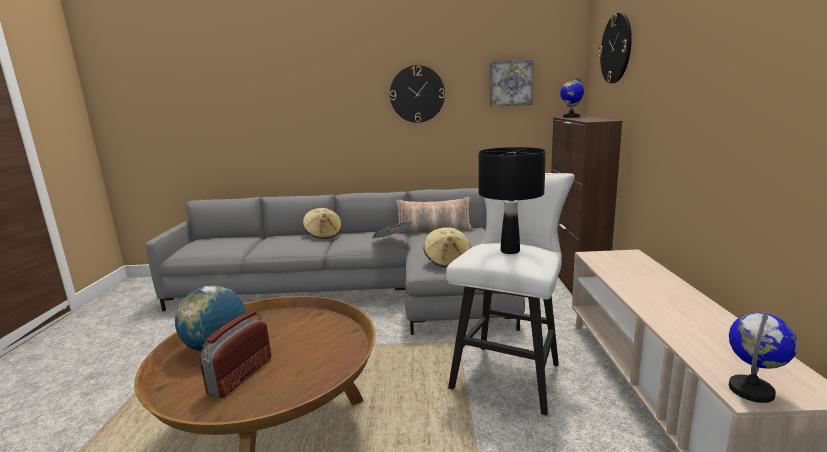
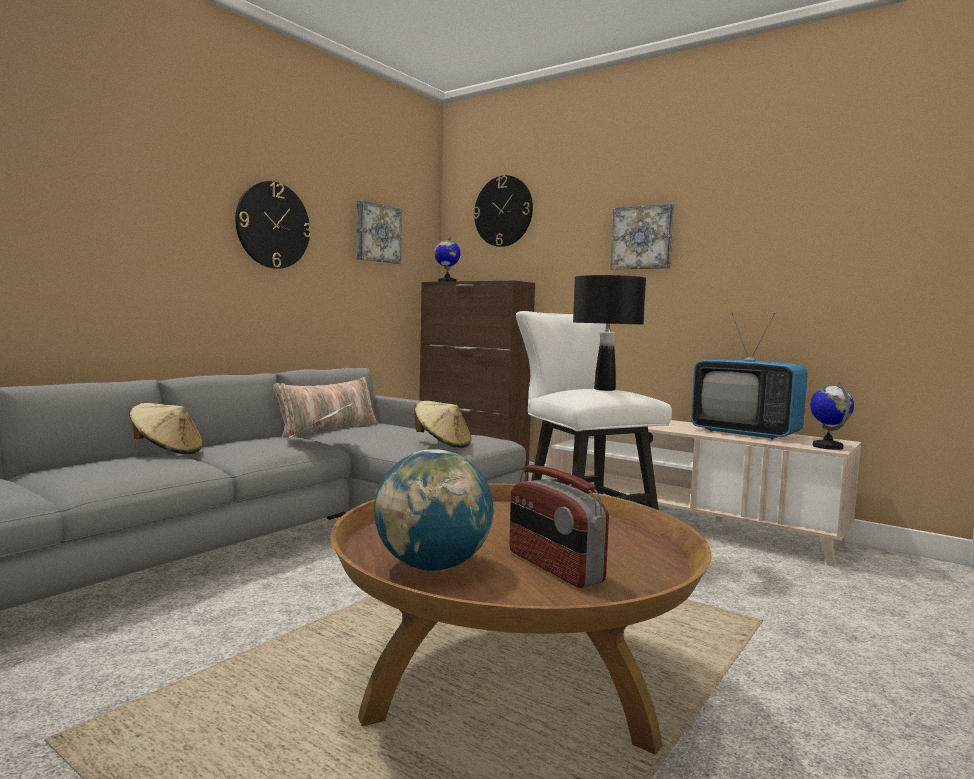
camera: 55 degrees left, 10 degrees down
(696, 76) = (642, 238): none -> picture
(709, 331) = (745, 433): none -> television

